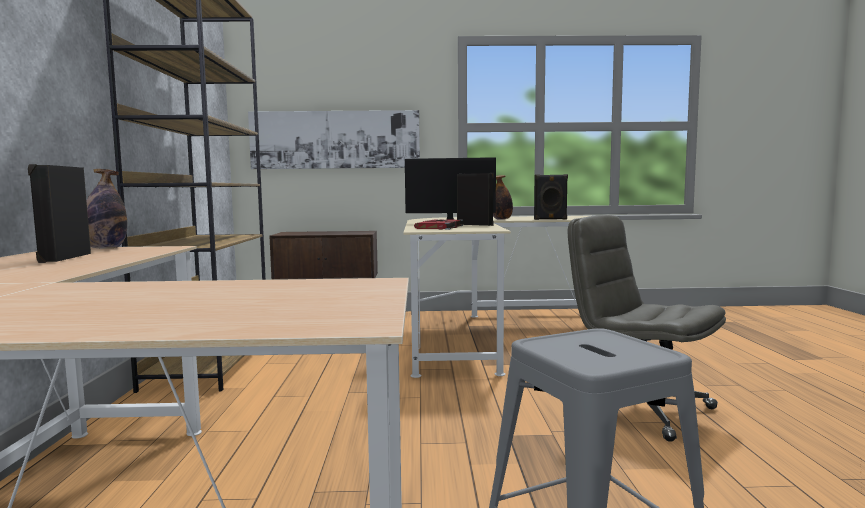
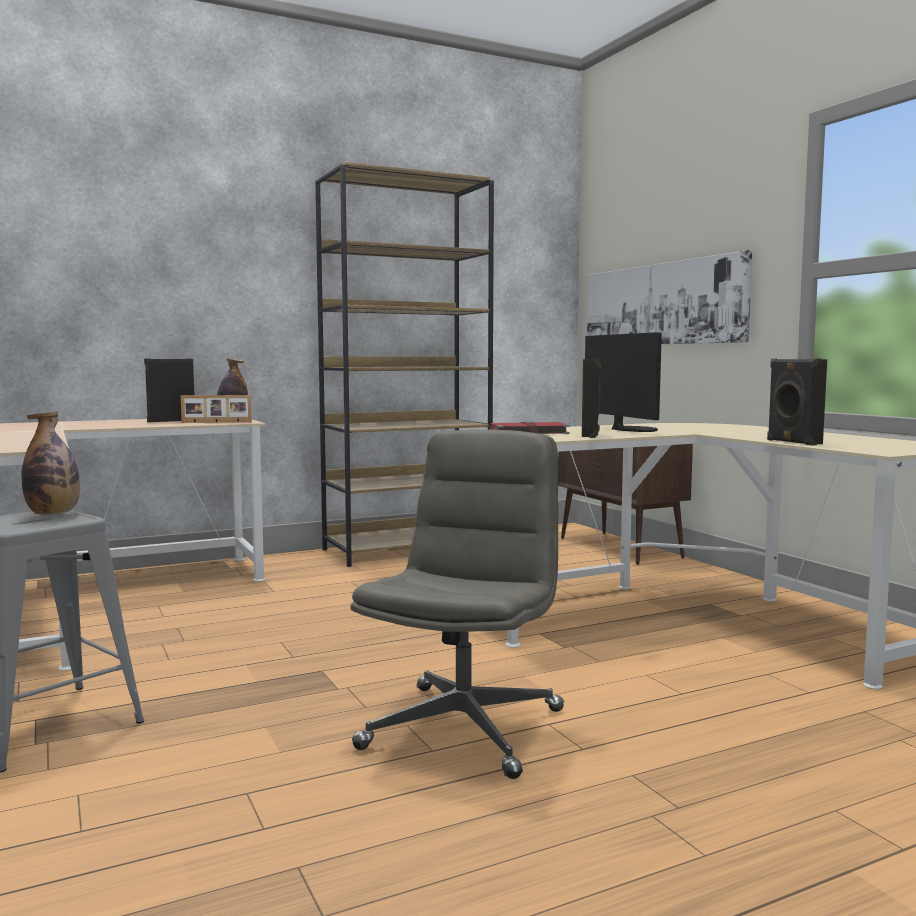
camera: 65 degrees right, 0 degrees up
(143, 251) = (216, 422): none -> picture frame
(501, 219) = (741, 434): bottle -> bottle (53, 514)

